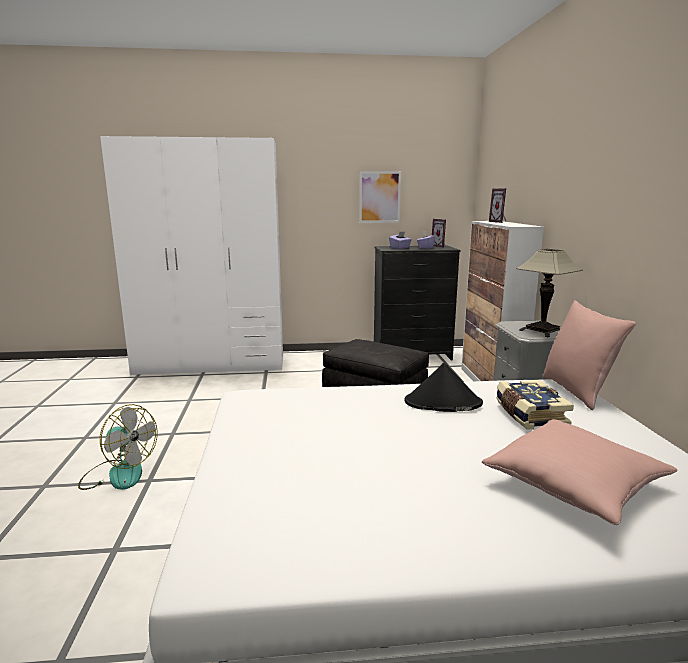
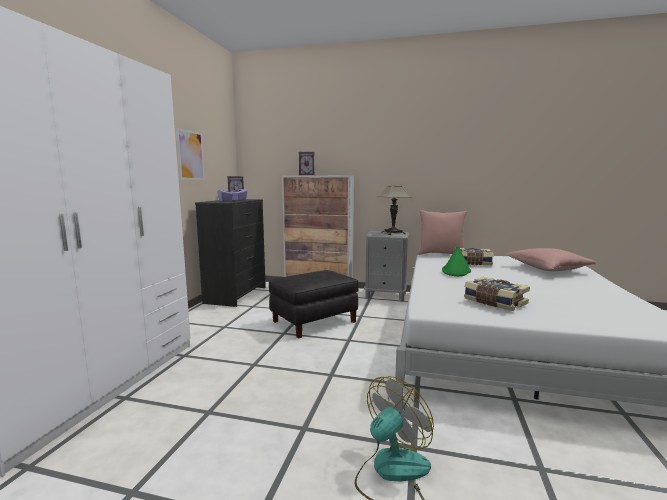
camera: 70 degrees left, 5 degrees down
(288, 427) = (494, 302): none -> book
(442, 403) = (456, 271): black hat -> green hat

